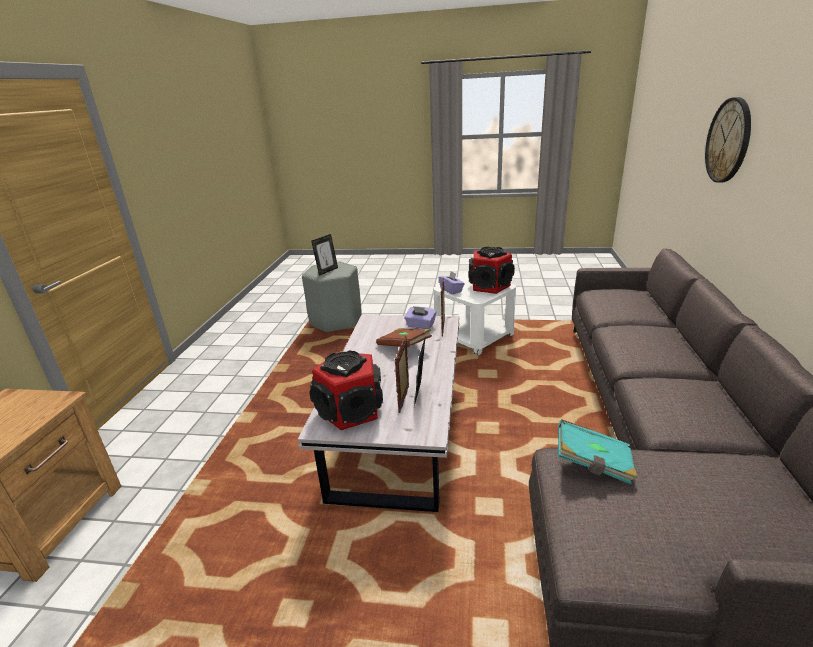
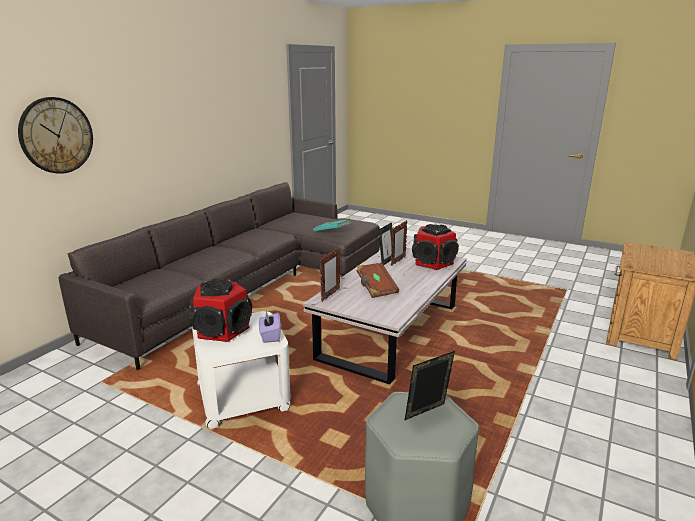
camera: 160 degrees left, 5 degrees down
(420, 325) = (347, 302): purple tissue box -> none

